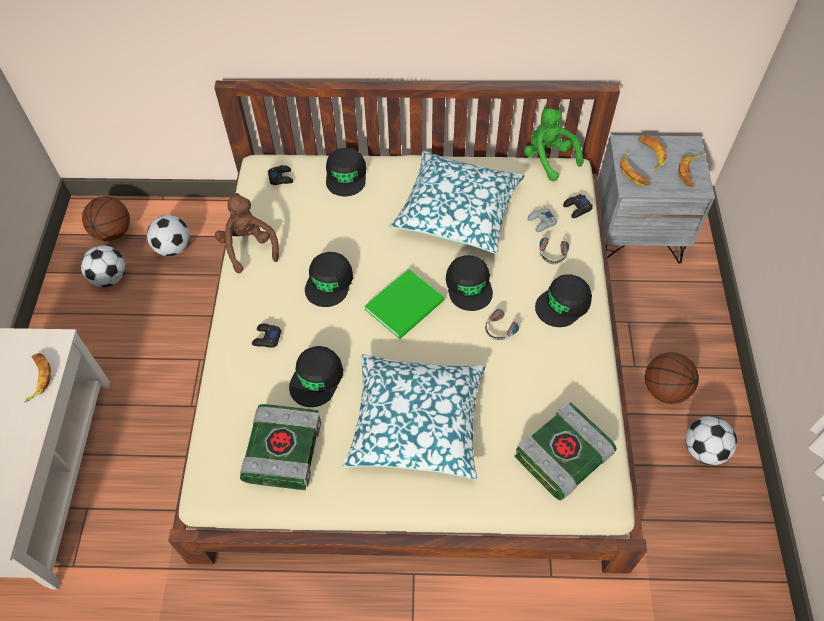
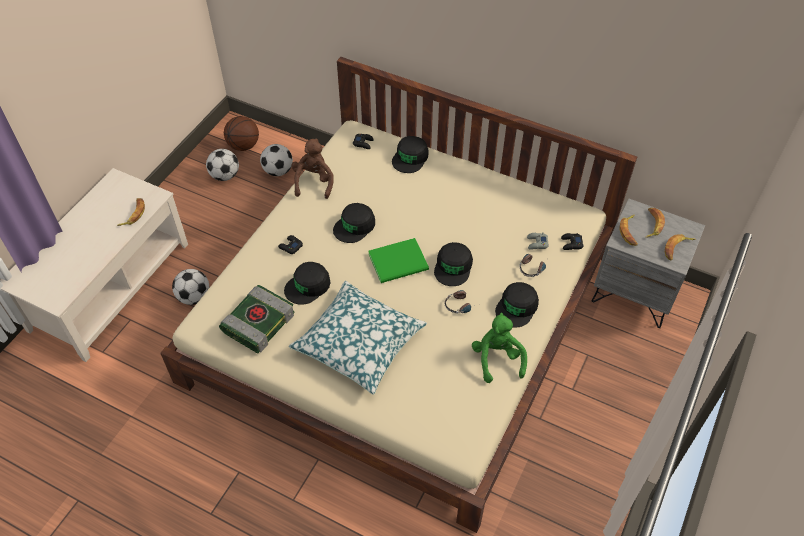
camera: 25 degrees right, 5 degrees down
(457, 211) = (477, 212): pillow -> none
(548, 159) = (572, 200): green plush toy -> green plush toy (497, 358)
(563, 304) = (517, 307): black cap -> black cap turned 45 degrees counterclockwise
(563, 457) = (449, 410): book -> none
(664, 389) = (586, 416): basketball -> none
(703, 450) = (591, 473): football -> football (194, 297)

